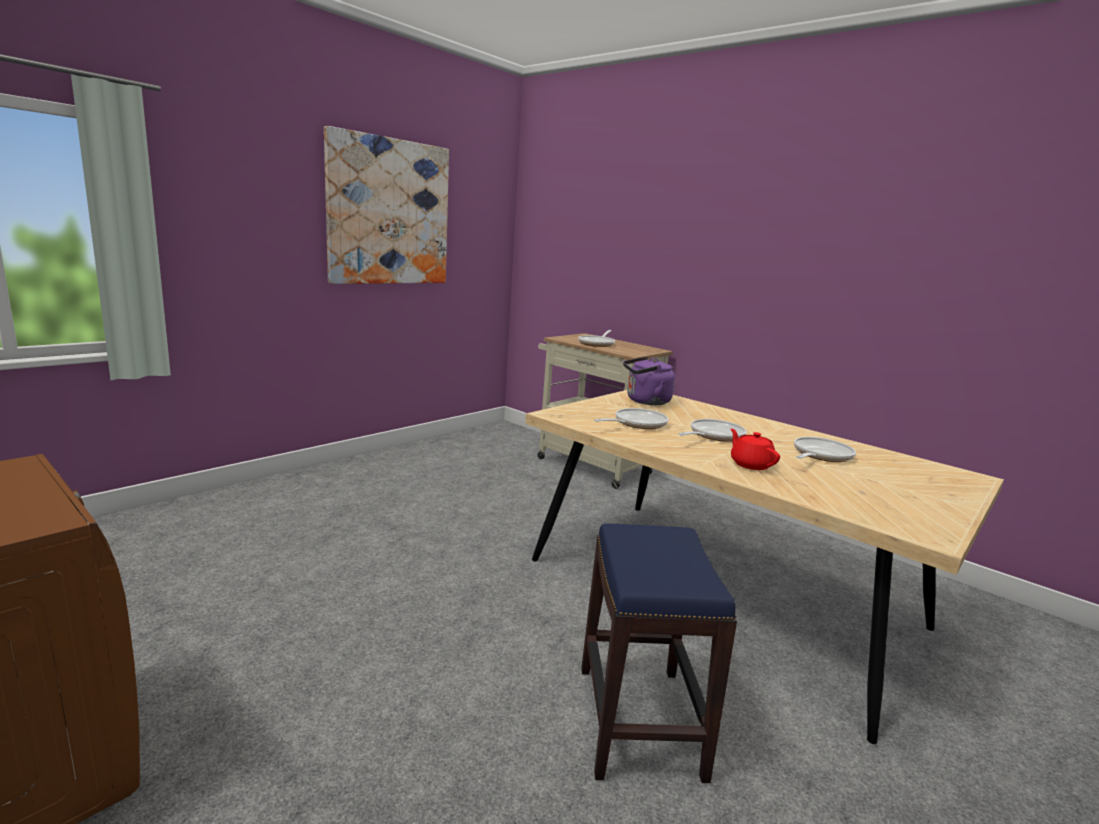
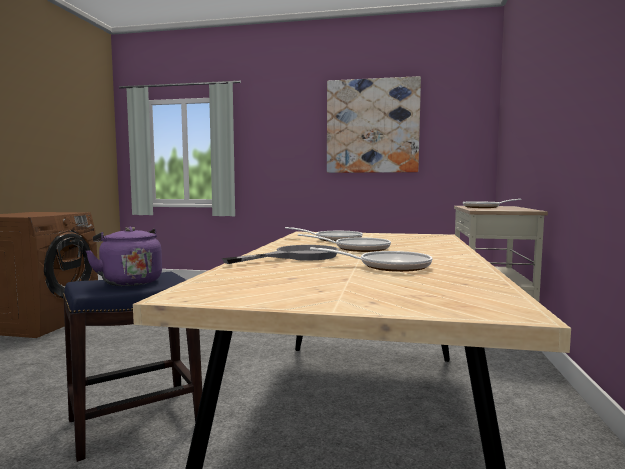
camera: 60 degrees right, 10 degrees down
(645, 401) = (407, 237): purple kettle -> purple kettle (129, 281)
(750, 464) = (297, 257): red teapot -> grey frying pan

